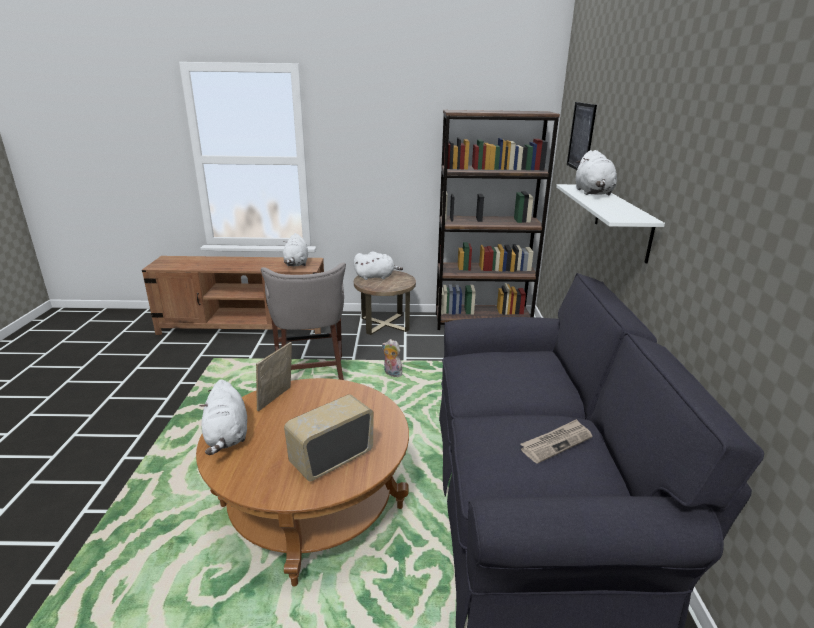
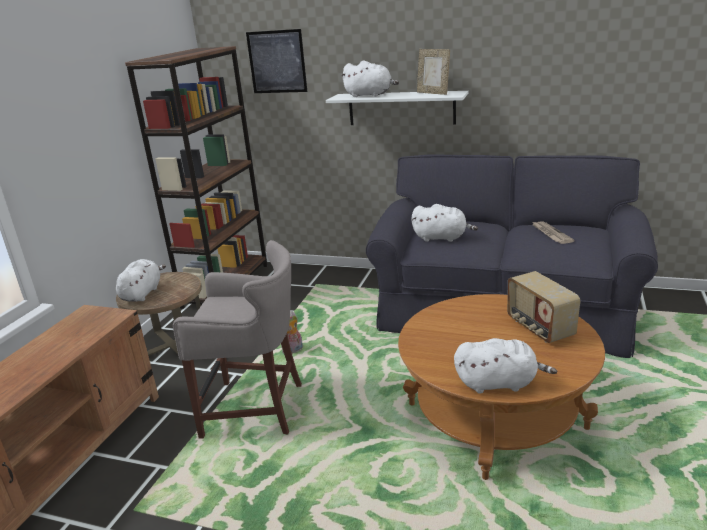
camera: 70 degrees left, 0 degrees up
(276, 399) = (436, 355): picture frame -> picture frame (433, 93)
(296, 263) = (84, 324): white plush toy -> white plush toy (442, 238)

